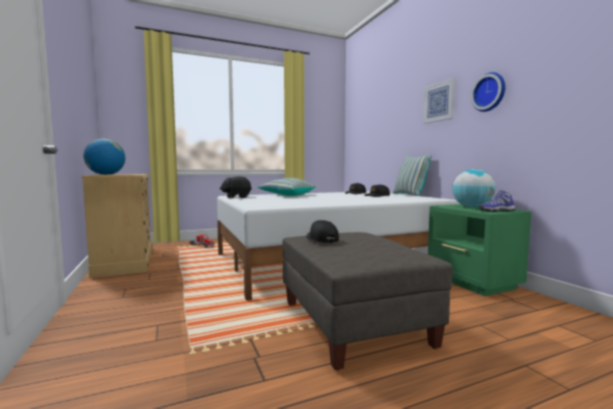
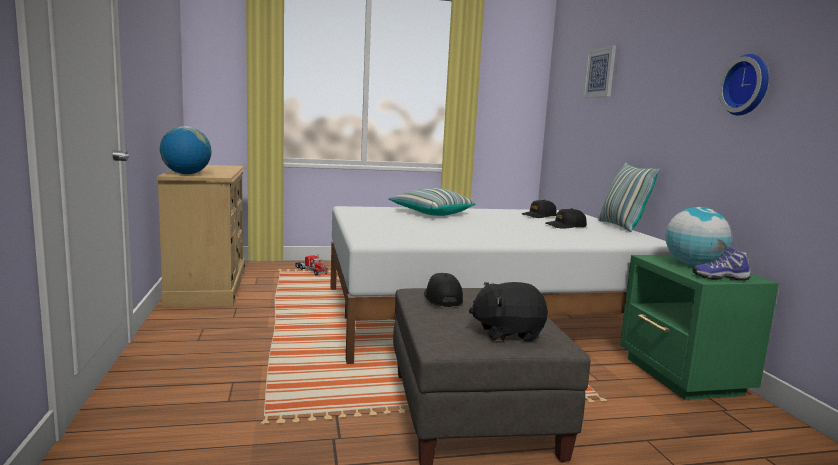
camera: 10 degrees right, 5 degrees up
(236, 197) = (356, 213): black plush toy -> black plush toy (507, 333)
(439, 102) = (678, 86): picture -> picture (600, 73)

